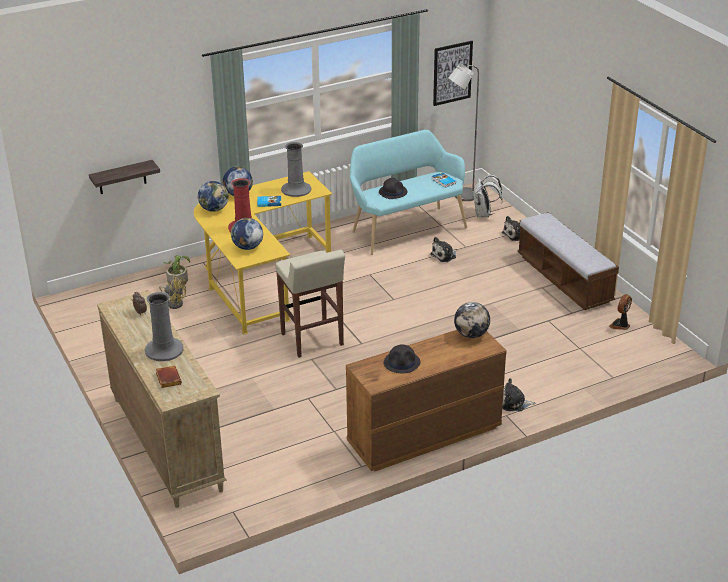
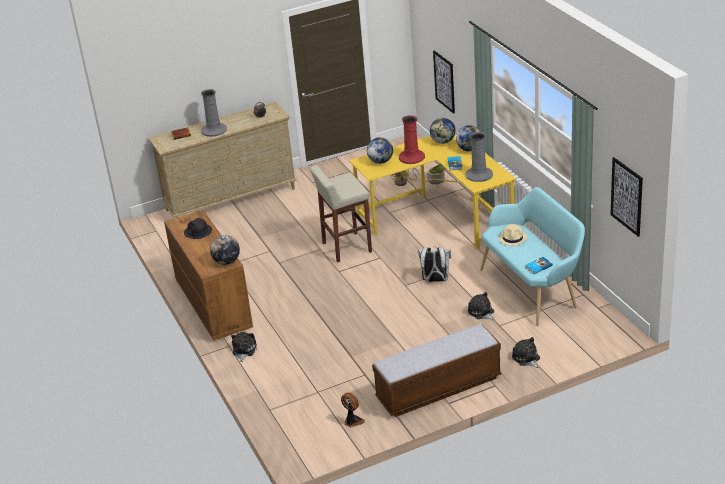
camera: 95 degrees right, 0 degrees up
(122, 177) = (444, 81): shelf -> picture
(393, 192) = (513, 238): black hat -> beige hat
(462, 196) = (607, 323): grey floor lamp -> none
(484, 214) = (568, 338): white backpack -> white backpack (435, 280)

